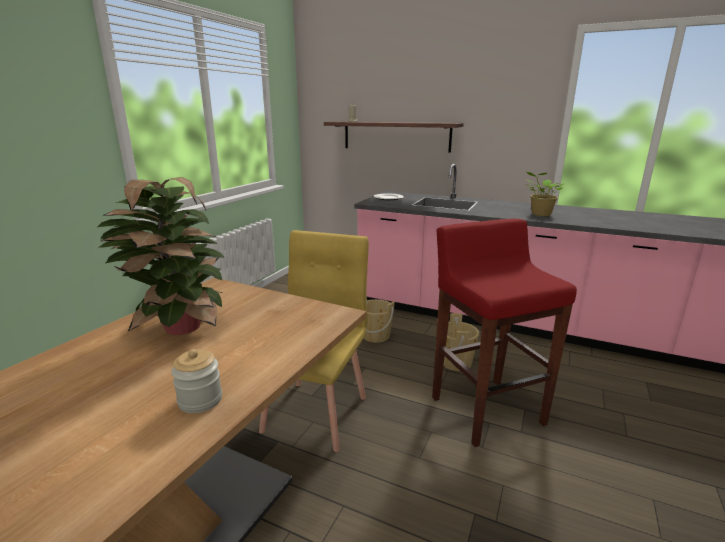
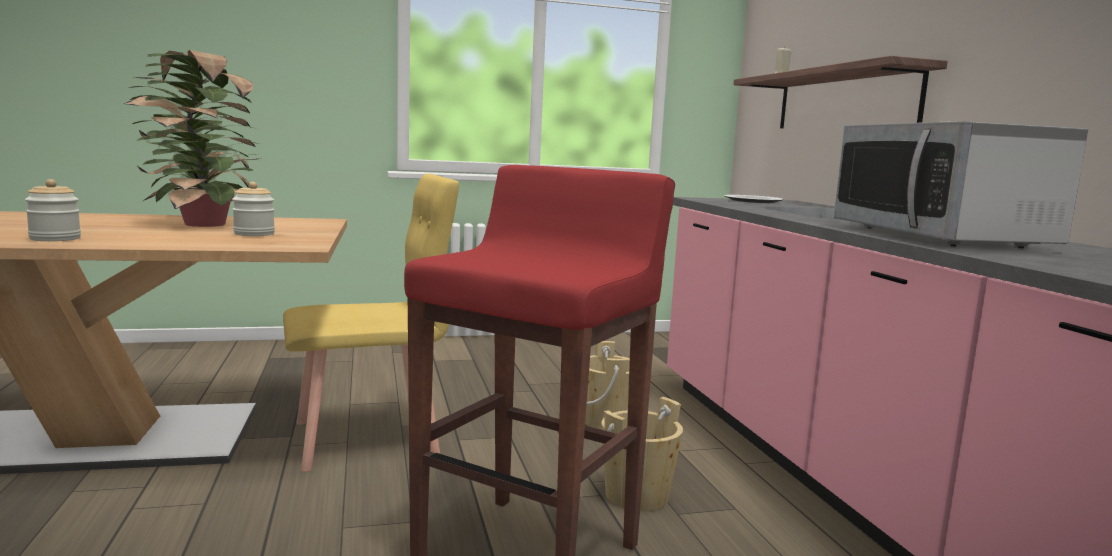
camera: 50 degrees right, 10 degrees down
(263, 318) = (254, 234): none -> jar
(539, 214) = (938, 237): potted plant -> microwave

